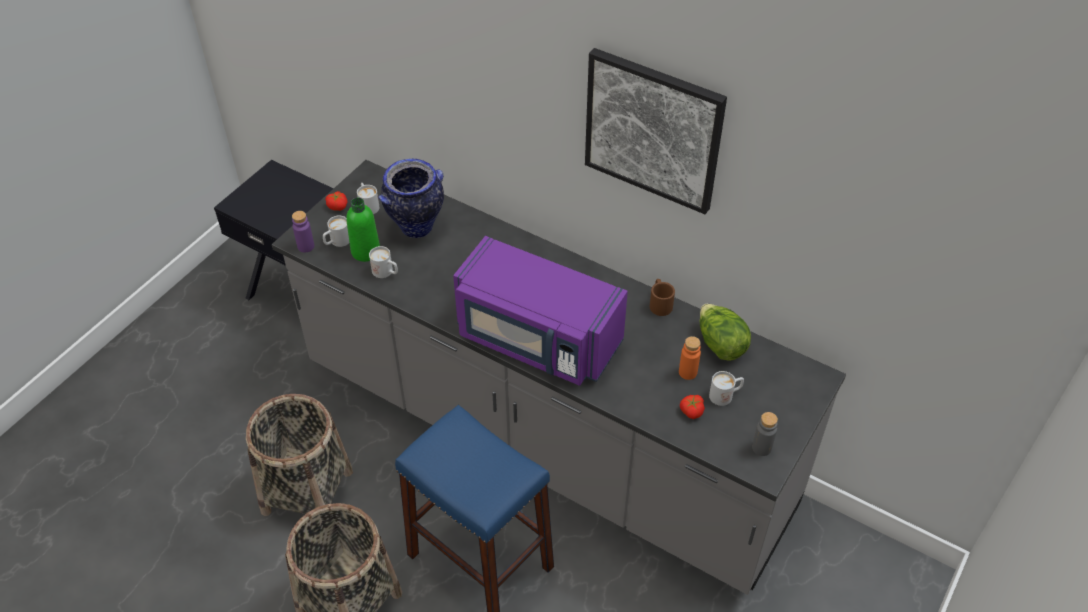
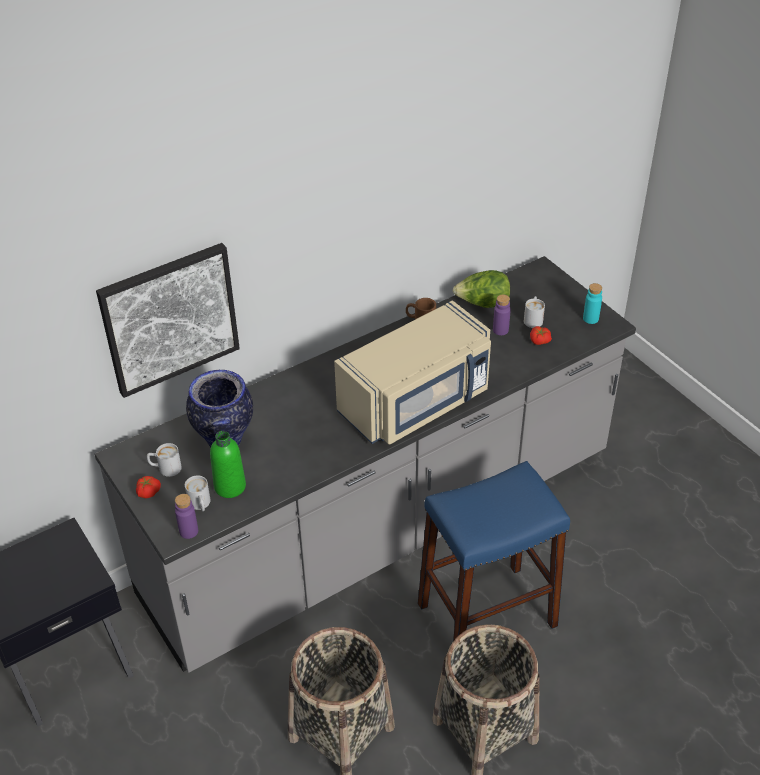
camera: 65 degrees left, 5 degrees down
(386, 272) = (269, 479): white mug -> none
(537, 340) = (417, 402): purple microwave -> beige microwave
(653, 130) = (380, 177): picture -> picture (170, 318)
(687, 372) = (500, 330): orange bottle -> purple bottle
(761, 448) = (590, 319): grey bottle -> turquoise bottle

